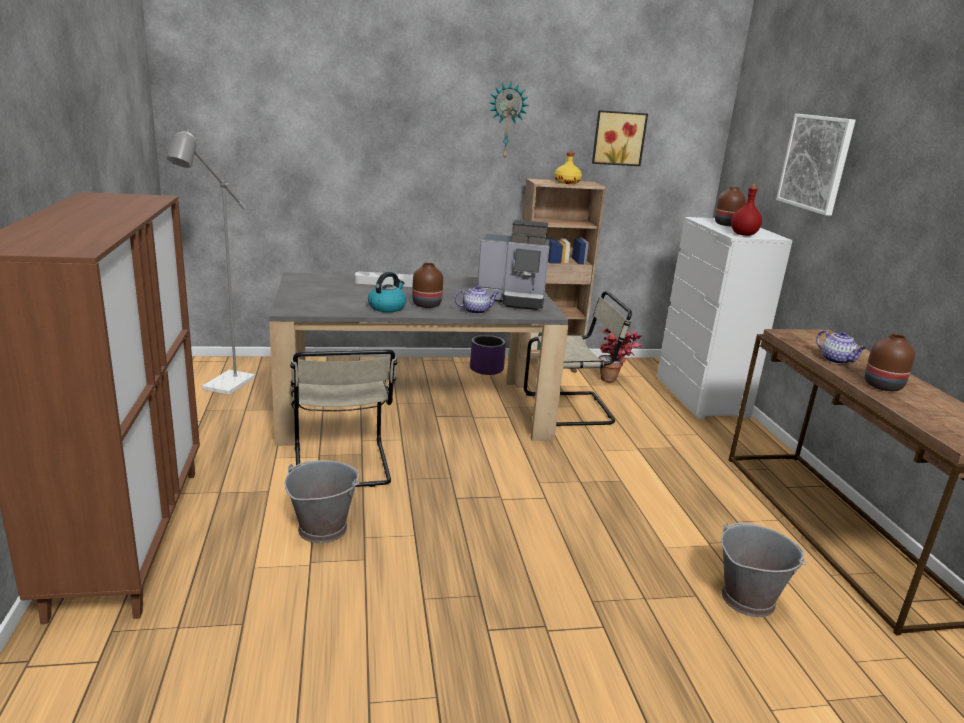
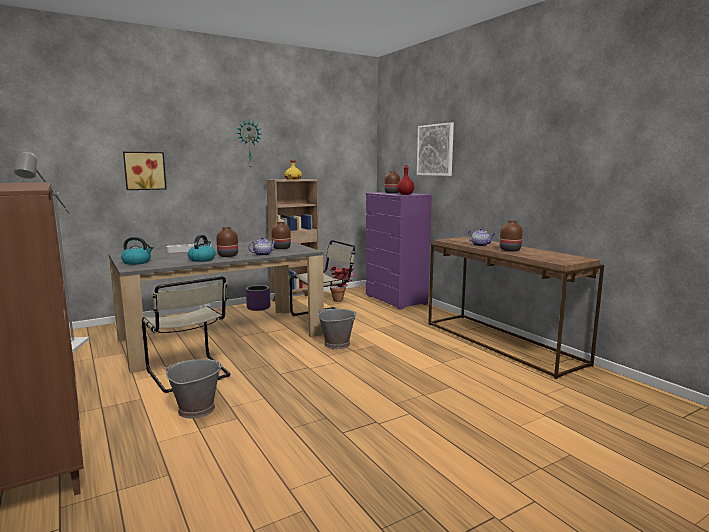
camera: 20 degrees left, 10 degrees down
(303, 298) = (137, 262): none -> kettle
(513, 300) = (281, 248): coffee machine -> brown vase
(618, 138) = (317, 152): picture -> picture (144, 171)
(701, 398) = (396, 300): white dresser -> purple dresser
(747, 598) = (477, 381): grey bucket -> grey bucket (336, 344)

